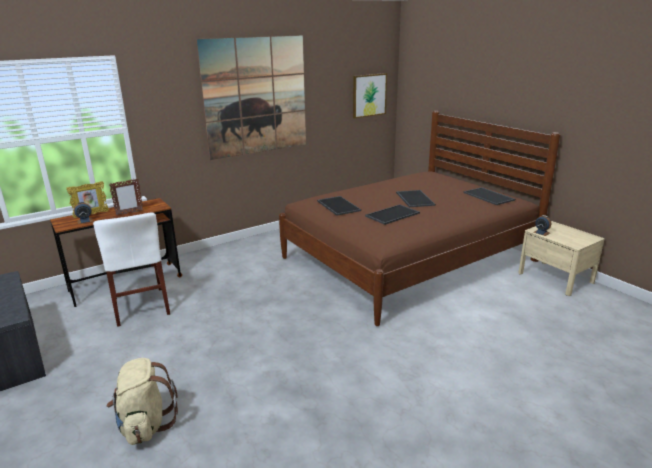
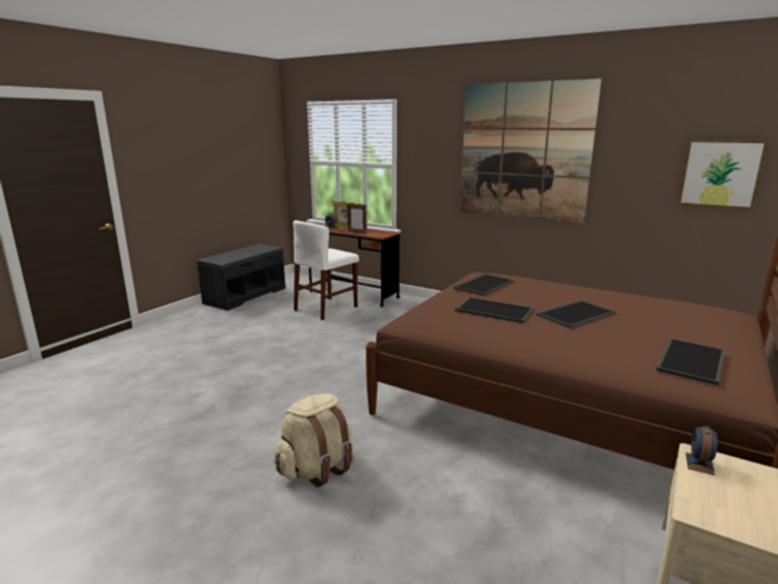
camera: 65 degrees right, 5 degrees down
(145, 425) = (182, 352): beige backpack -> beige backpack (316, 468)

